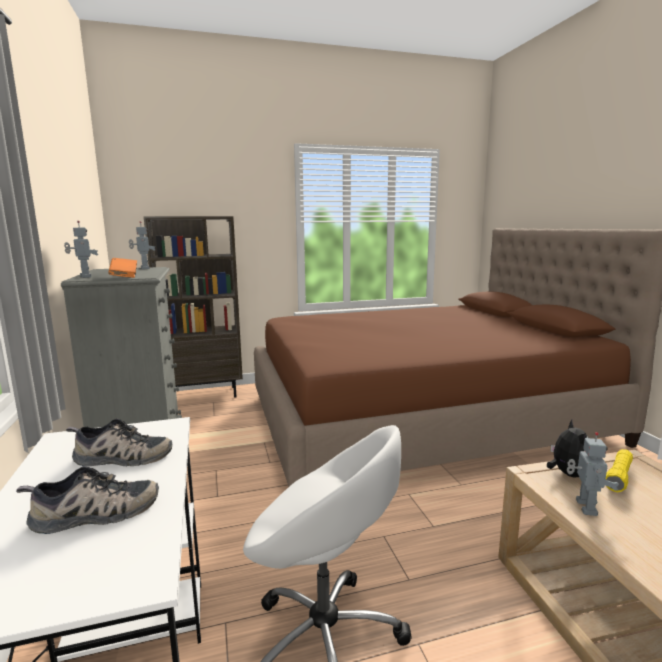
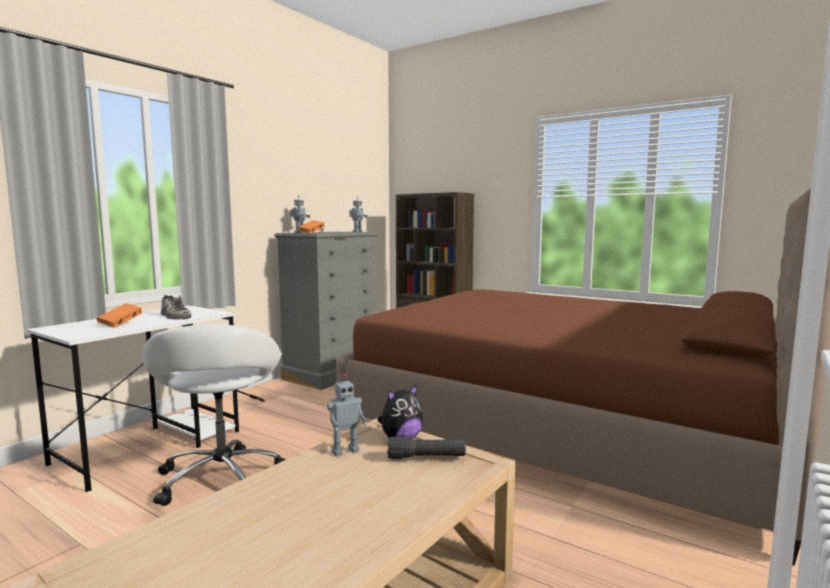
camera: 50 degrees right, 5 degrees down
(95, 515) = (120, 324): shoe -> orange book
(619, 477) = (426, 457): yellow flashlight -> black flashlight

